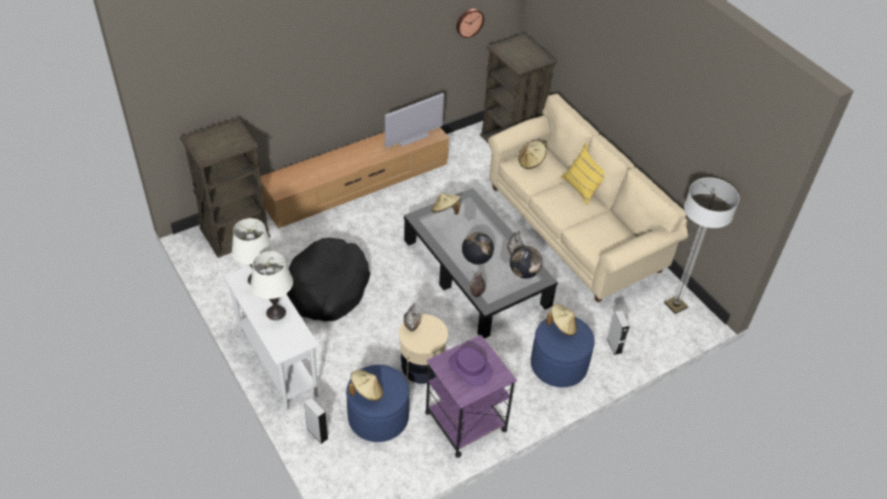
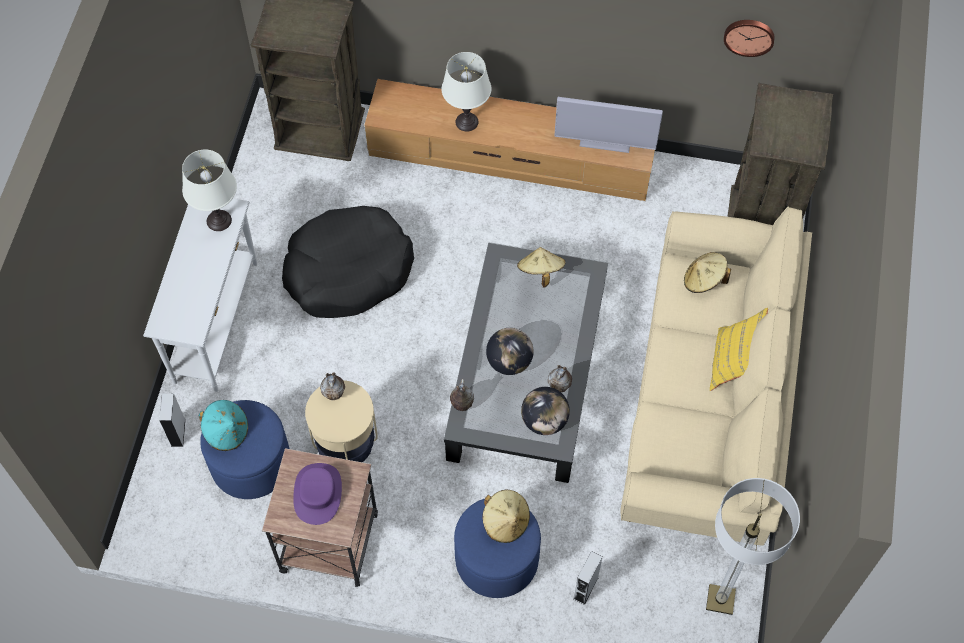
camera: 45 degrees right, 15 degrees up
(276, 312) = (199, 275): white table lamp -> white table lamp (467, 121)
(366, 392) = (226, 431): beige hat -> turquoise hat
(465, 423) = (327, 541): purple cart -> brown cart

